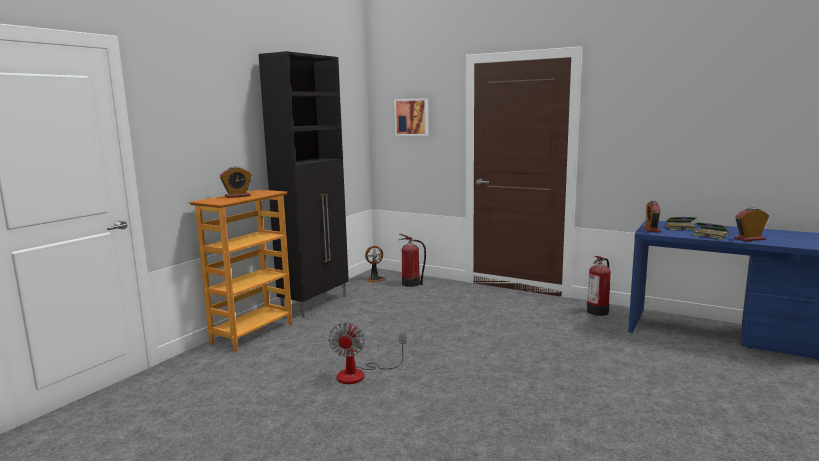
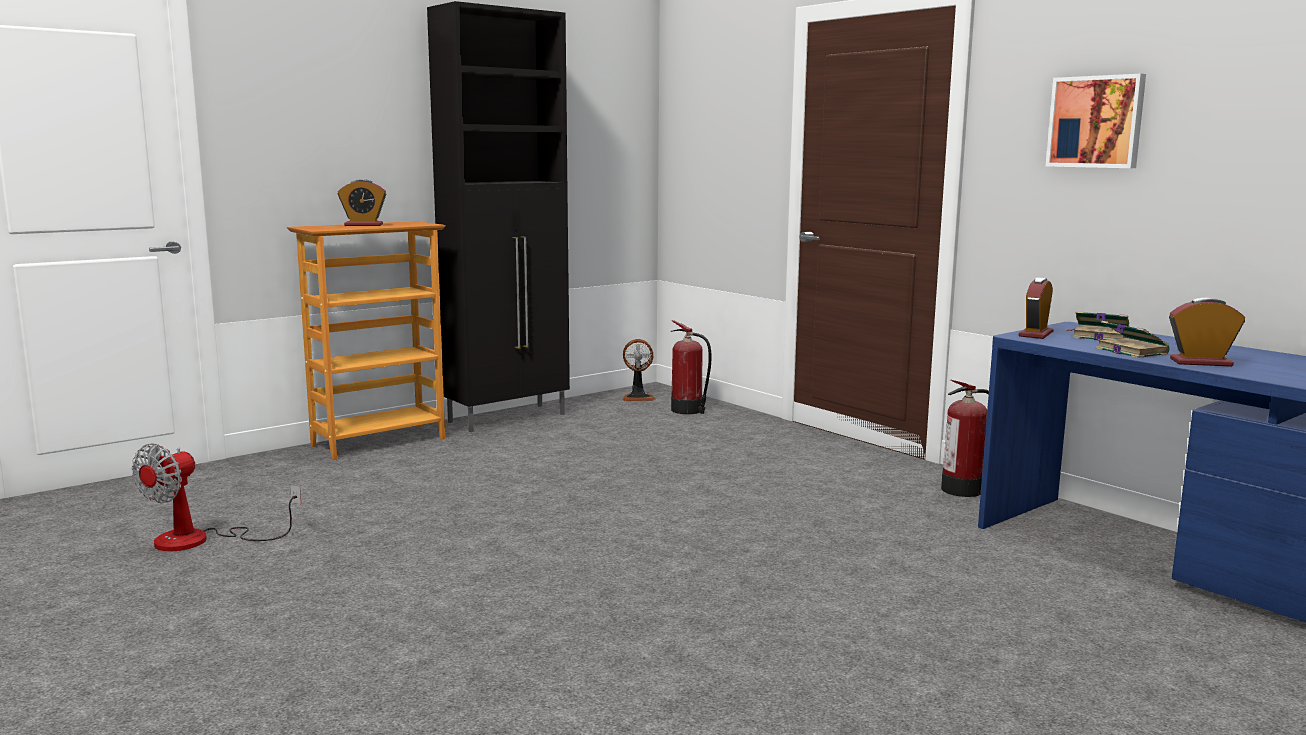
camera: 20 degrees right, 0 degrees up
(360, 374) = (462, 512): fan -> fan (201, 540)
(412, 117) = (717, 120): picture -> picture (1096, 122)

